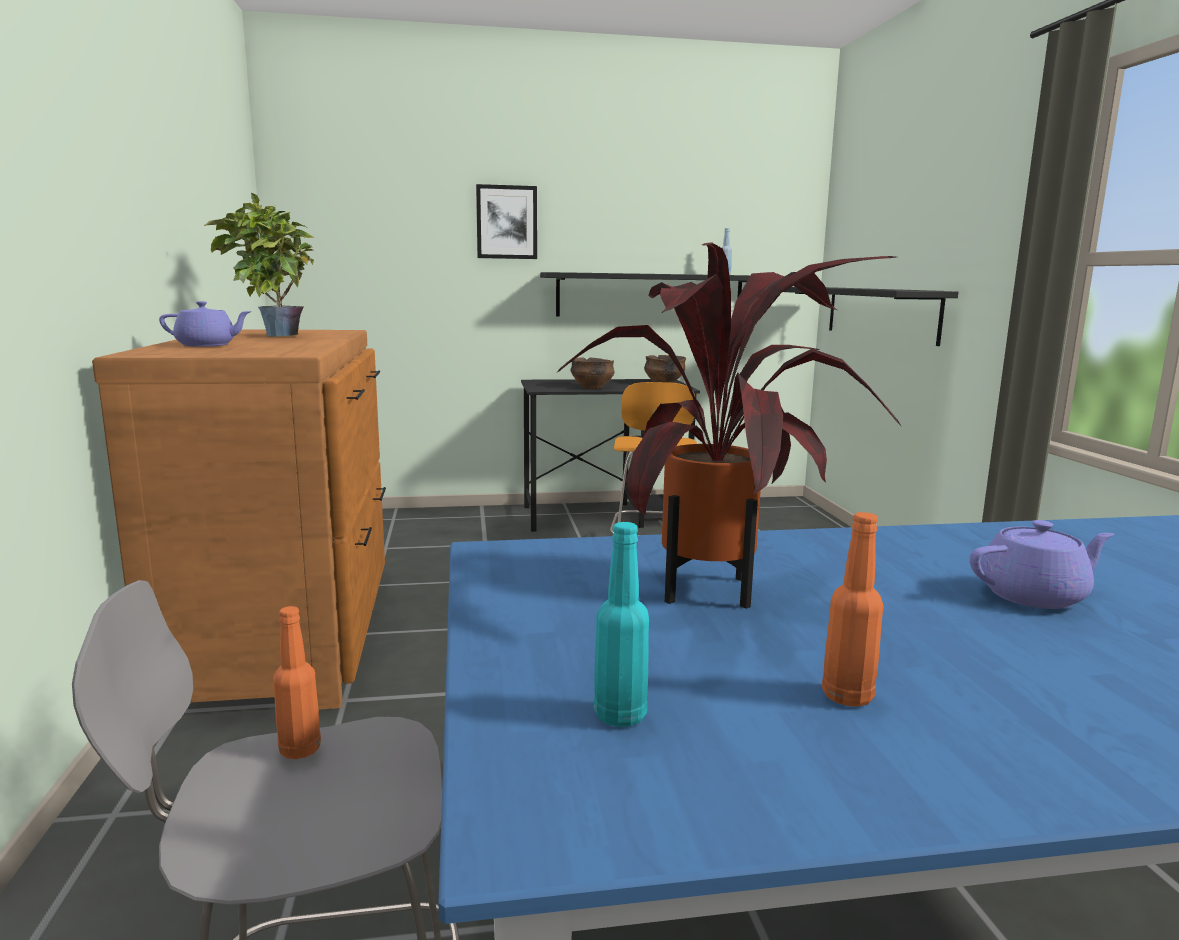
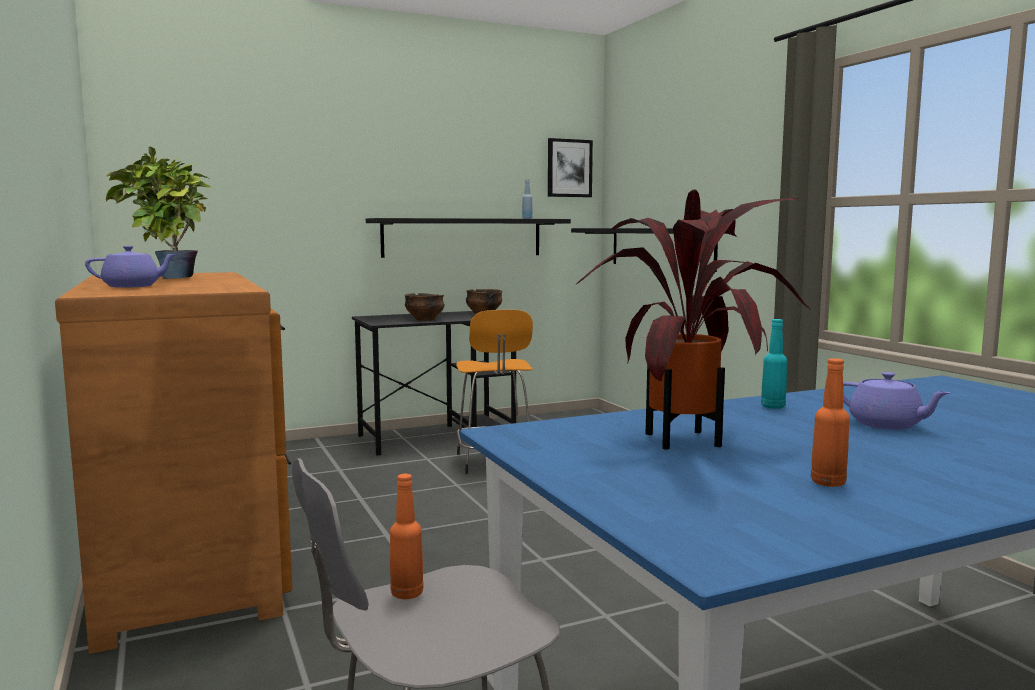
camera: 15 degrees left, 5 degrees down
(506, 222) = (333, 173): picture -> picture (569, 168)
(620, 715) = (705, 506): turquoise bottle -> turquoise bottle (773, 406)
(1034, 596) = (887, 425): purple teapot -> purple teapot turned 75 degrees clockwise

